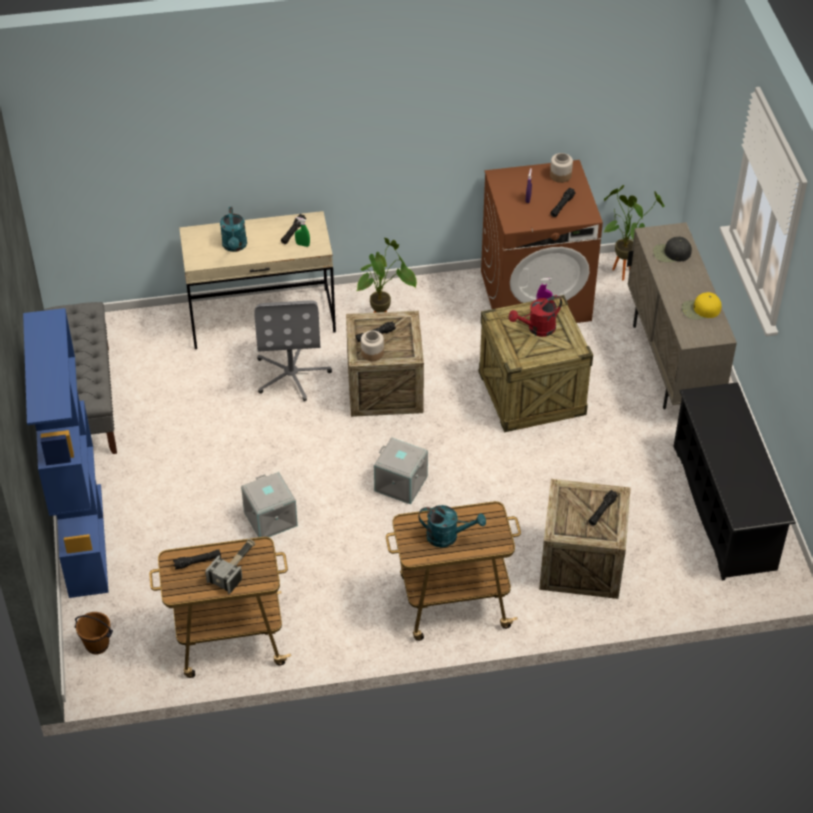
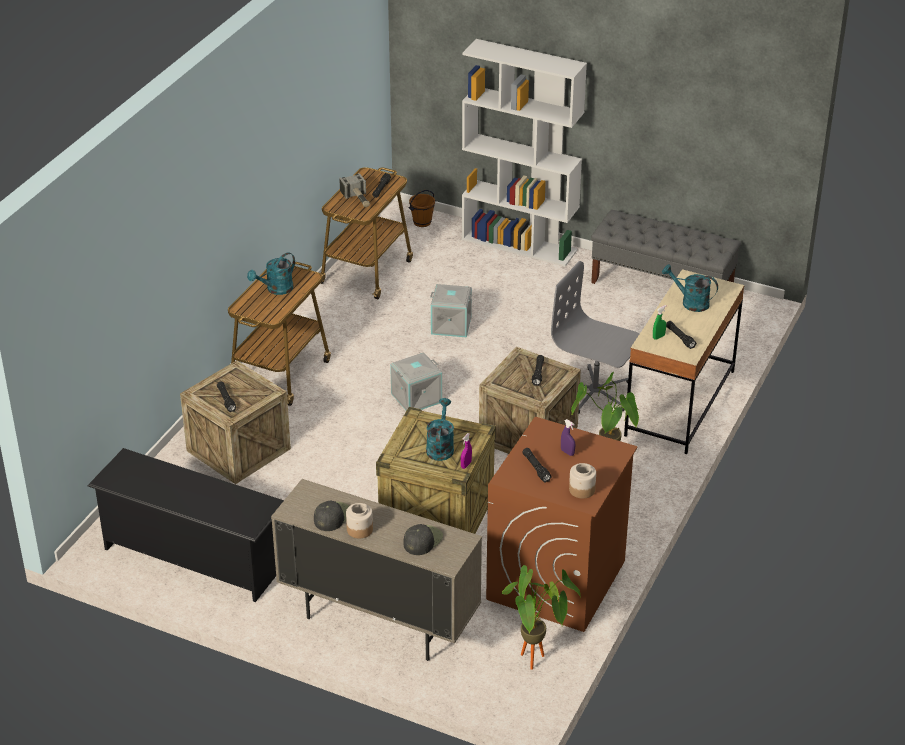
camera: 125 degrees right, 10 degrees down
(84, 539) = (520, 244): blue bookcase -> white bookcase
(372, 353) = (518, 363): jar -> jar (359, 530)
(537, 329) = (440, 447): red watering can -> turquoise watering can
(700, 310) = (332, 516): yellow cap -> black cap

